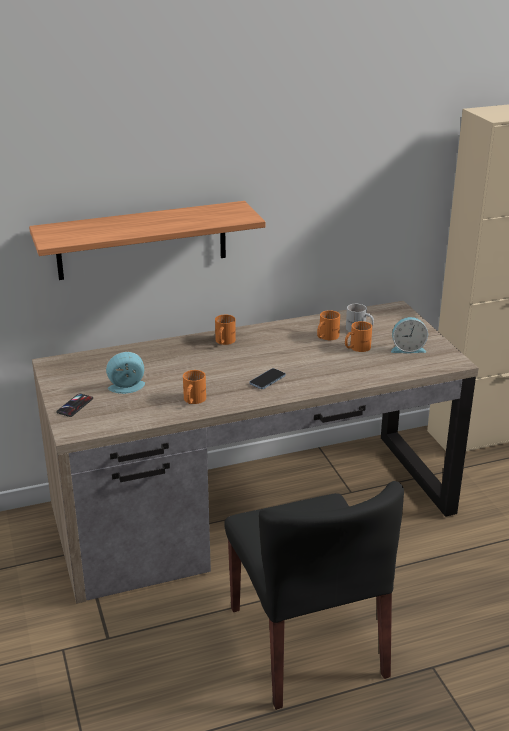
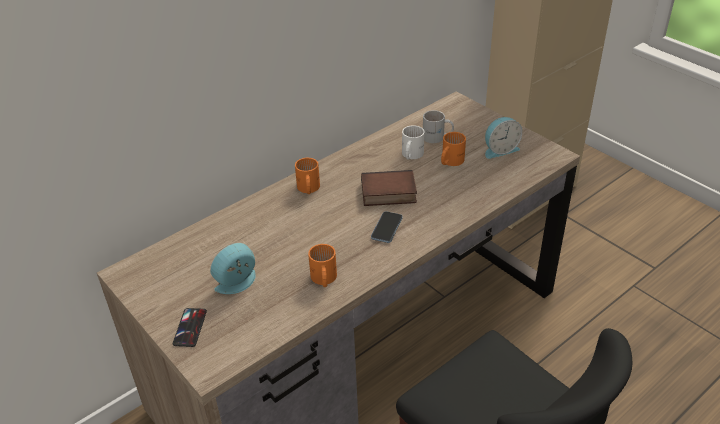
camera: 20 degrees left, 10 degrees up
(142, 240) = (200, 99): shelf -> none
(286, 358) = (387, 194): none -> book
(326, 336) = (410, 155): orange mug -> white mug

